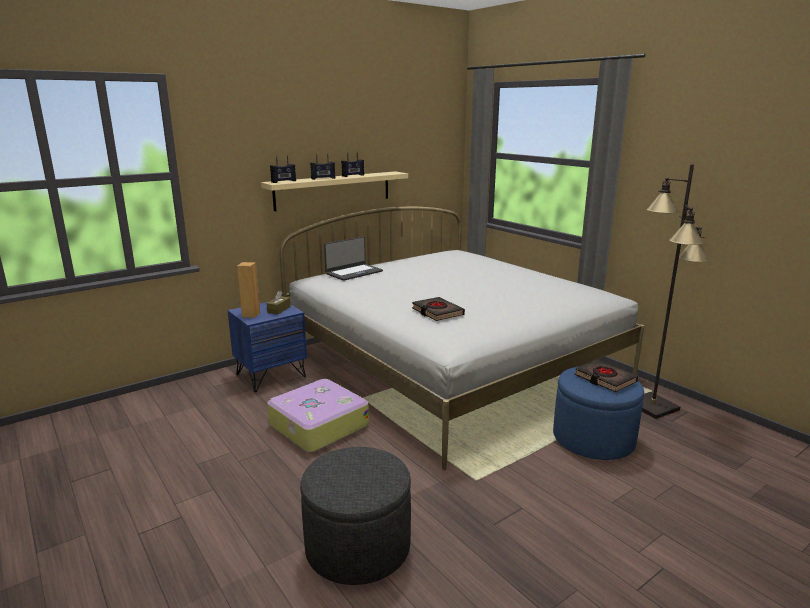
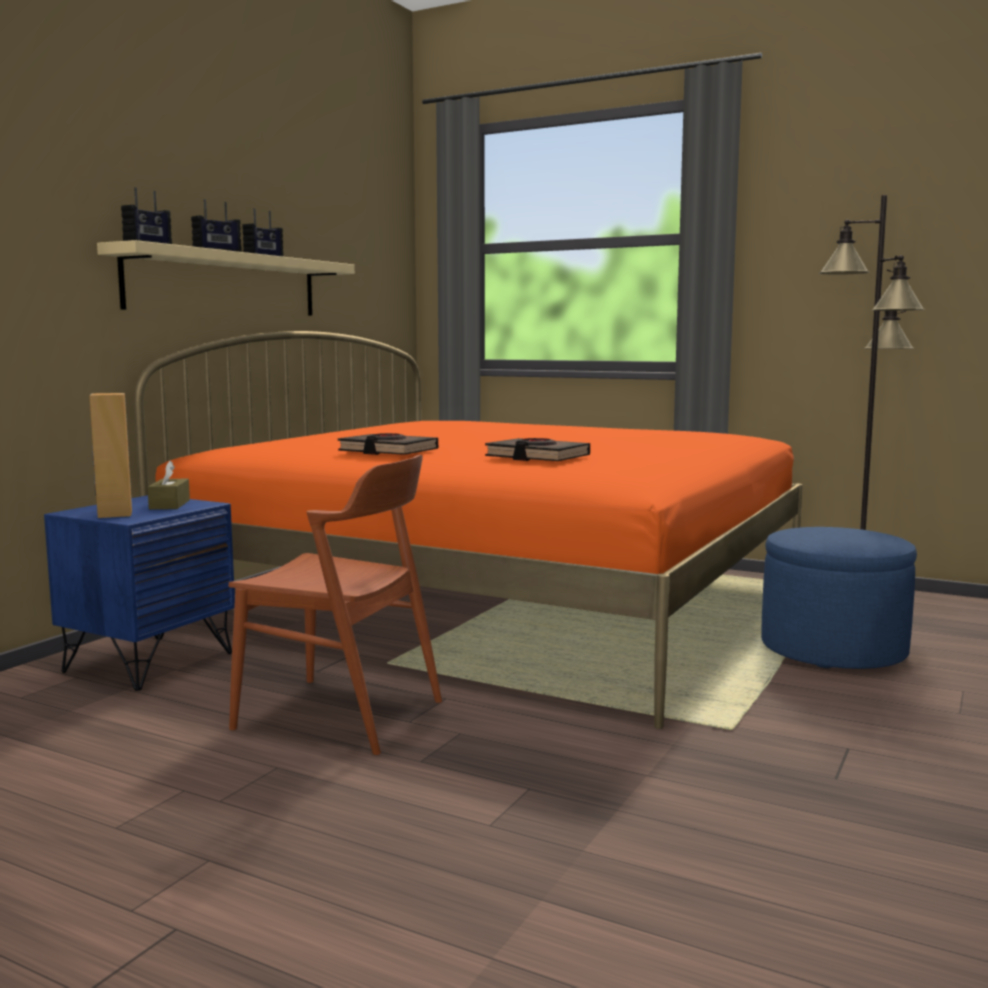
camera: 25 degrees left, 10 degrees down
(317, 425) = (340, 714): suitcase -> brown chair
(353, 272) = (289, 439): laptop -> none
(358, 547) = (648, 870): grey ottoman -> none
(452, 365) = (500, 601): white bed -> orange bed
(605, 379) = (843, 534): black book -> black book (388, 451)

